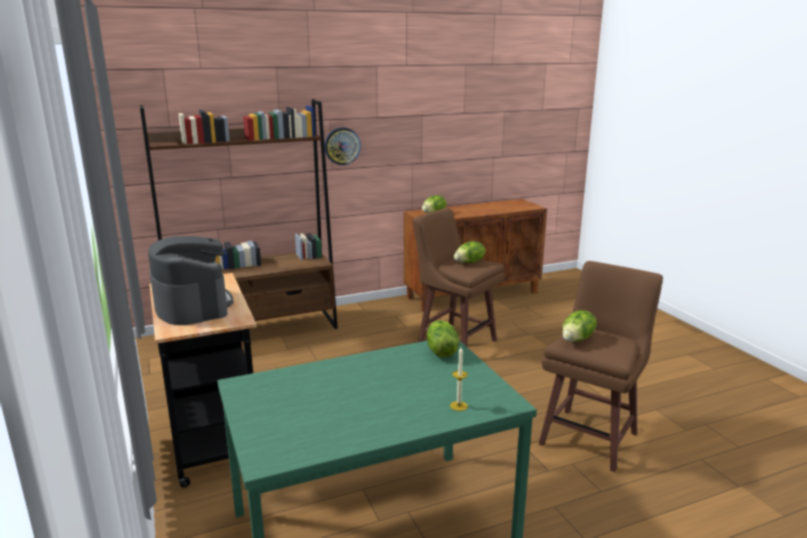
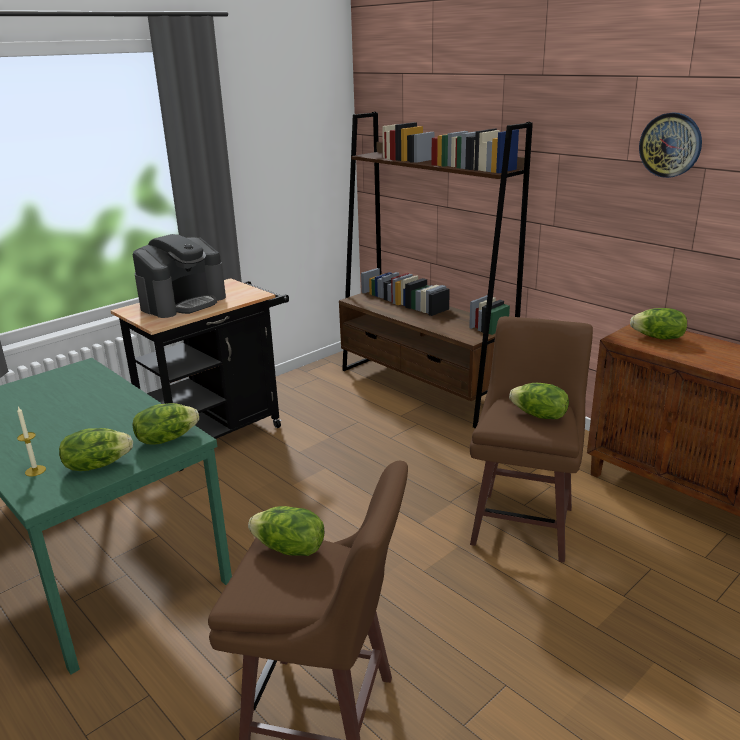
camera: 70 degrees right, 5 degrees up
(342, 146) = (568, 195): wall clock -> wall clock (670, 145)
(466, 379) = (97, 465): none -> lettuce

